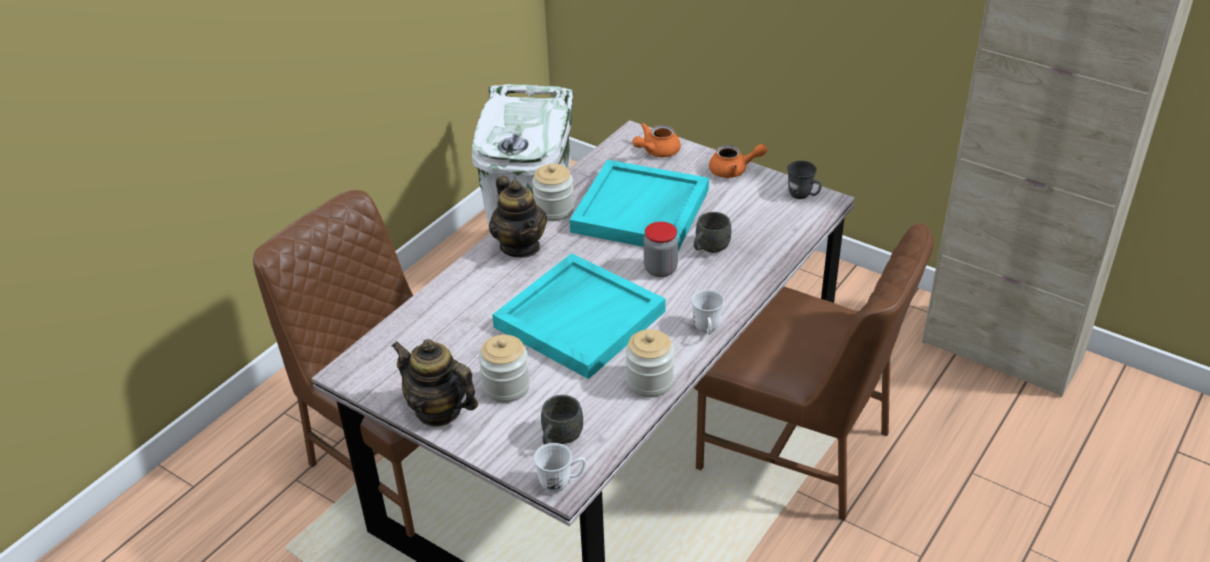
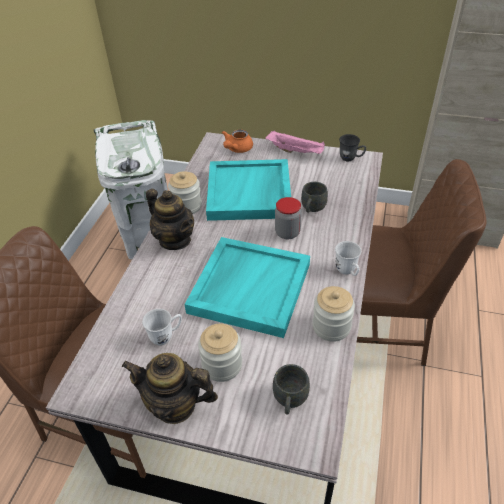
camera: 20 degrees left, 5 degrees up
(561, 483) = (314, 445): white mug -> white mug (166, 336)
(734, 171) = (296, 151): orange teapot -> pink tray

